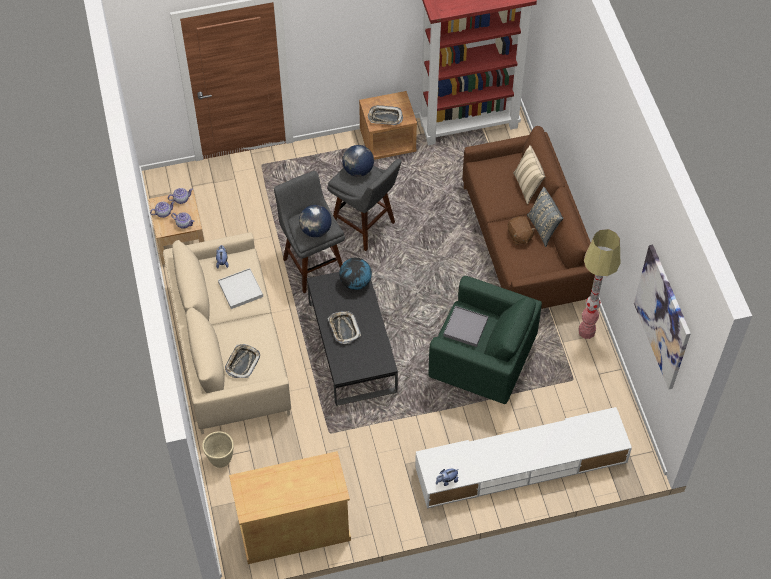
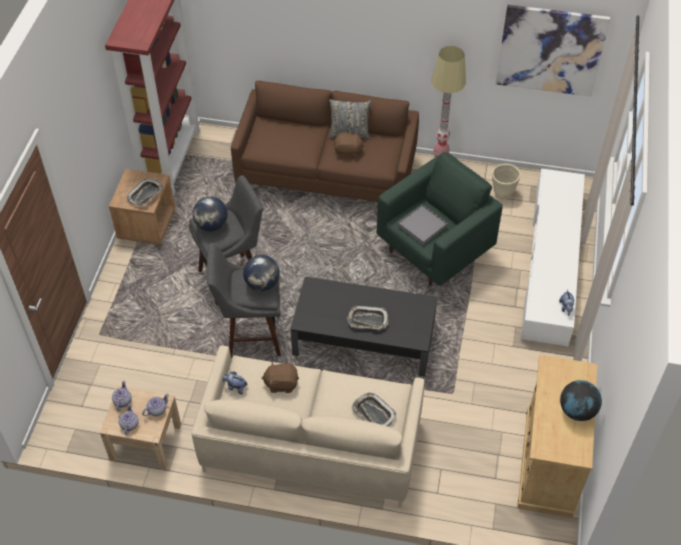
camera: 65 degrees left, 5 degrees down
(220, 459) = (440, 500): beige planter -> beige planter (502, 194)
(240, 290) = (281, 383): white tray -> brown plush toy
(355, 283) = (319, 292): globe -> globe (577, 411)
(527, 186) = (298, 126): beige pillow -> none

